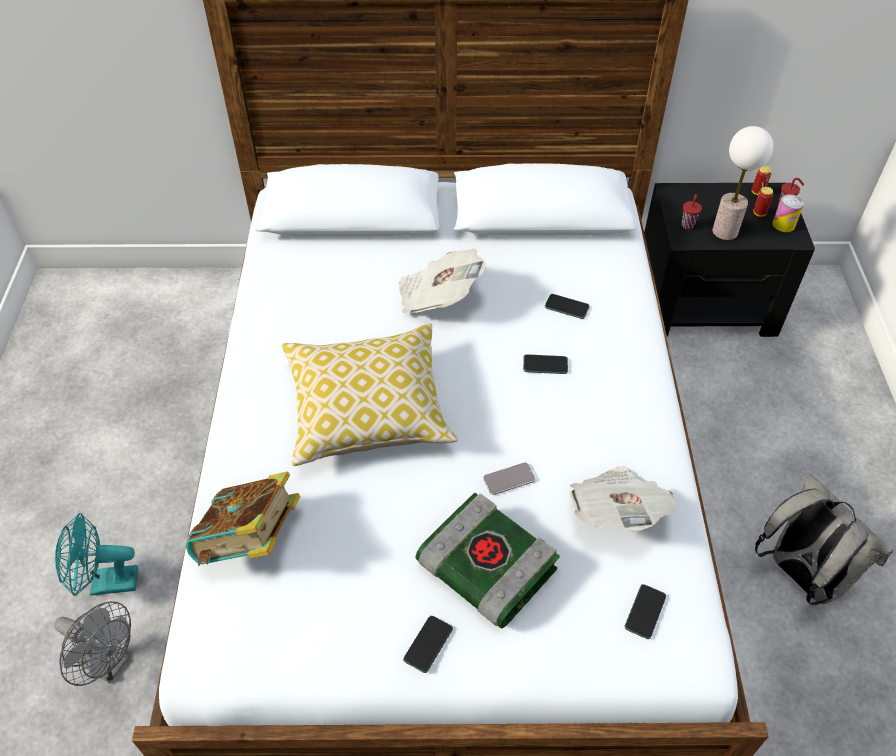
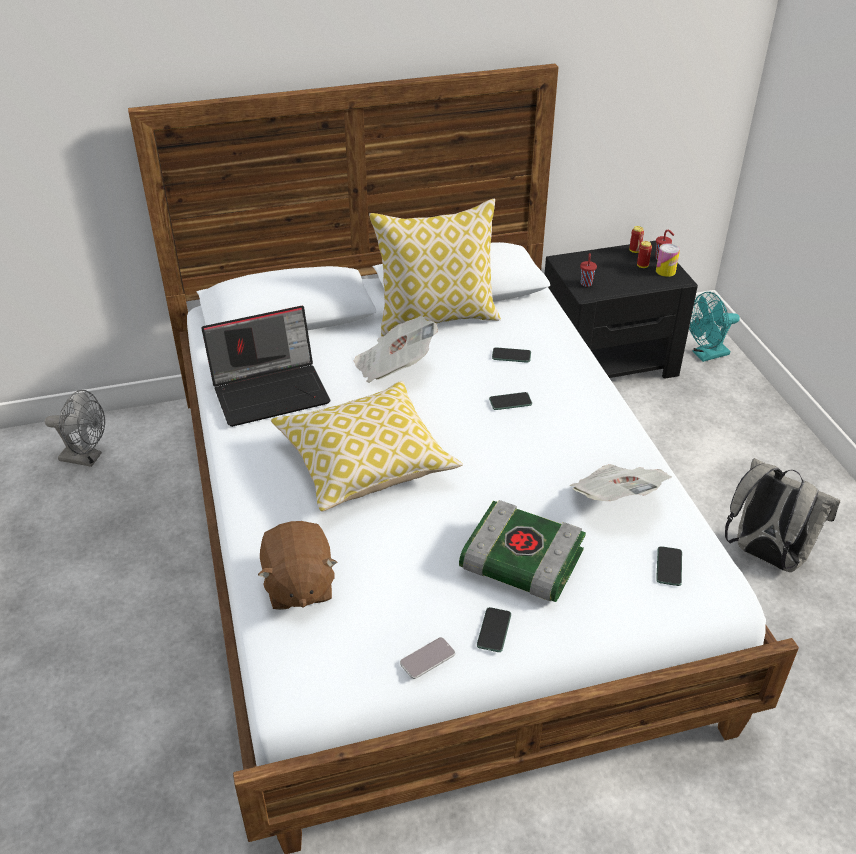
camera: 15 degrees left, 10 degrees down
(106, 583) = (119, 702): turquoise fan -> turquoise fan (706, 355)
(109, 664) = (148, 773): grey fan -> grey fan (87, 458)
(251, 541) = (298, 586): book -> brown plush toy
(305, 302) = (271, 390): none -> laptop
(504, 244) = (437, 317): none -> pillow
(509, 479) = (513, 493): phone -> phone (427, 658)
(724, 231) = (619, 283): table lamp -> none

